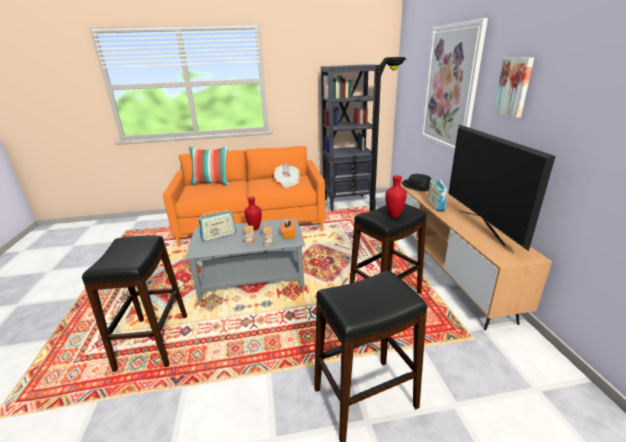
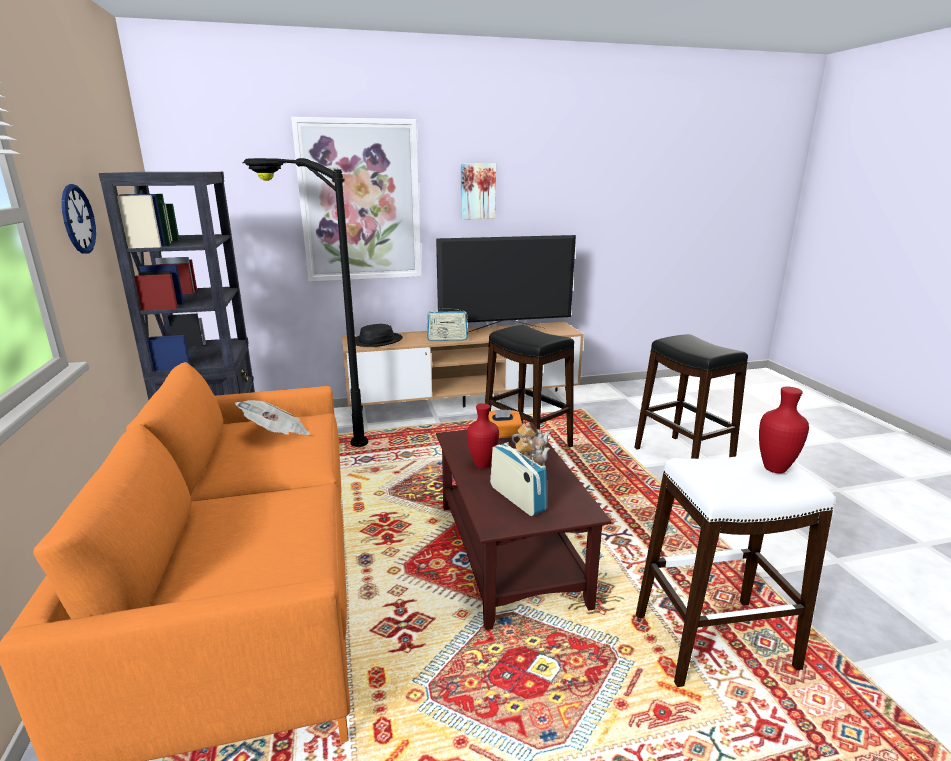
camera: 95 degrees left, 5 degrees down
(153, 341) = (713, 641): black stool -> white stool
(211, 183) = (189, 551): pillow -> none
(253, 279) = (508, 552): grey coffee table -> brown coffee table
(302, 84) = (78, 219): none -> wall clock
(394, 216) = (539, 334): red vase -> red vase (776, 469)

